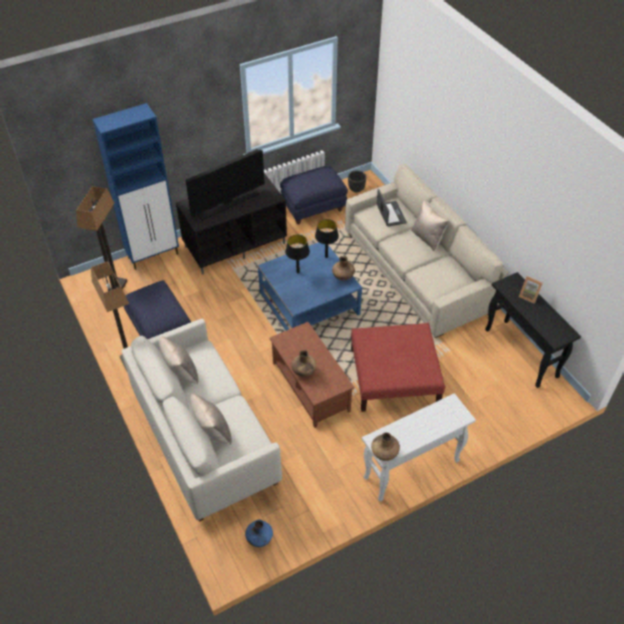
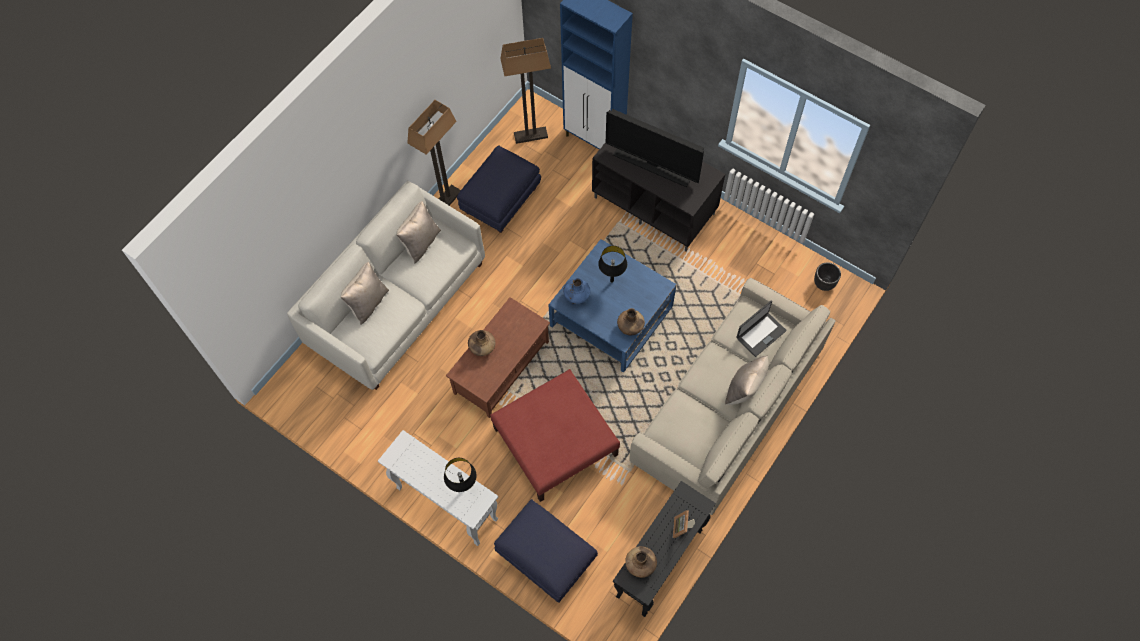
camera: 65 degrees right, 15 degrees up
(259, 539) = (314, 401): blue vase -> blue vase (576, 296)
(313, 207) = (763, 253): blue ottoman -> blue ottoman (547, 558)
(326, 256) = (651, 297): black table lamp -> black table lamp (464, 488)
(384, 453) = (393, 457): brown vase -> brown vase (640, 565)

